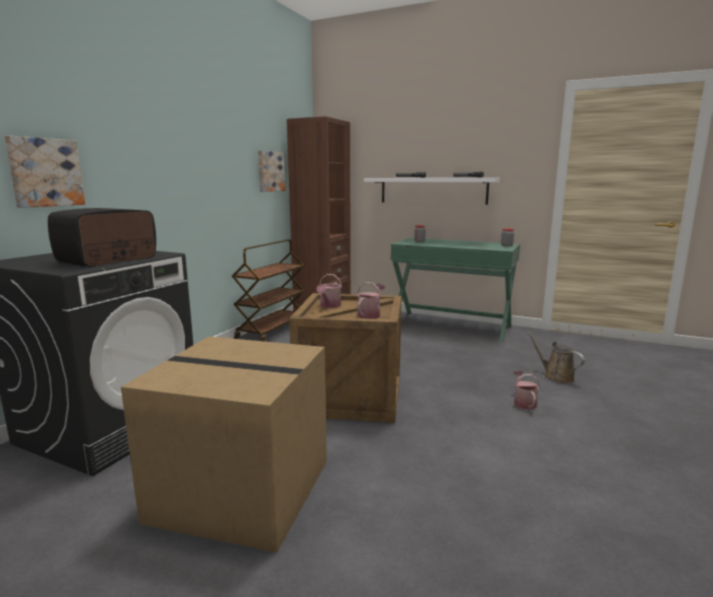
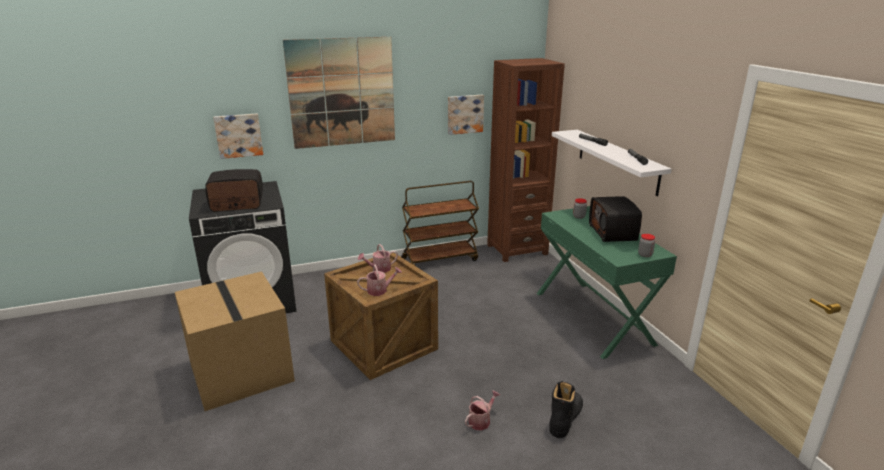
camera: 45 degrees right, 10 degrees up
(169, 129) = (342, 92): none -> picture
(461, 243) = (613, 232): none -> radio
(556, 376) = (565, 418): brown watering can -> black boot

